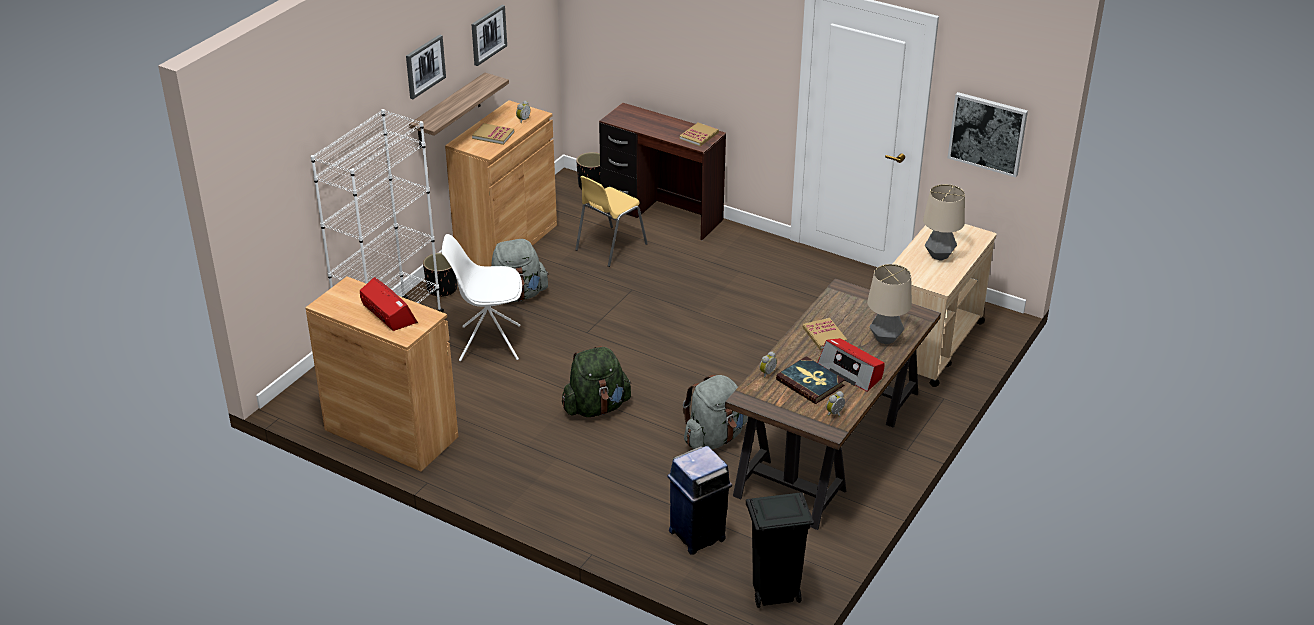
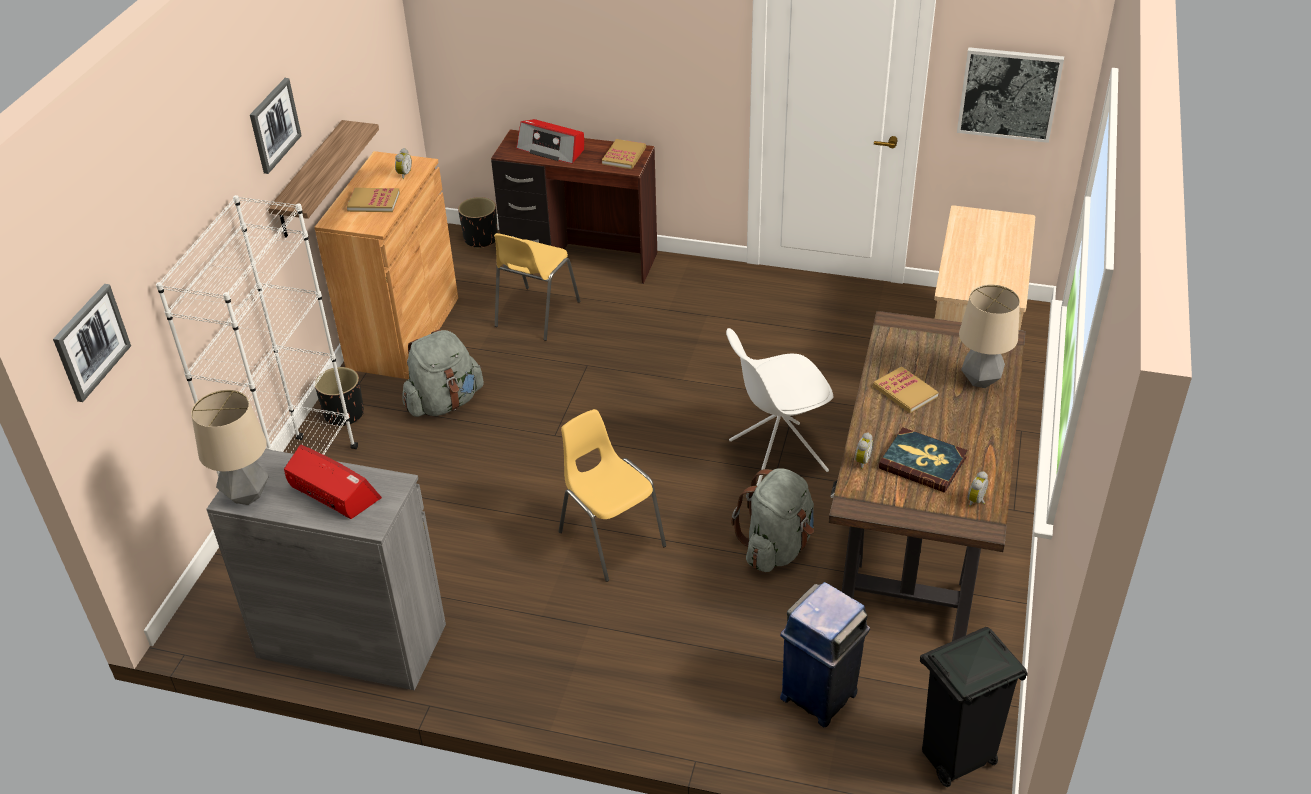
camera: 15 degrees left, 5 degrees up
(391, 433) = (352, 641): brown cabinet -> grey cabinet
(488, 34) = (338, 68): picture -> picture (90, 342)
(488, 343) = (433, 477): white chair -> white chair (776, 456)
(596, 407) = (610, 539): green backpack -> yellow chair
(851, 371) = (964, 435): radio -> radio (552, 149)
(939, 255) = (987, 256): table lamp -> table lamp (247, 495)

